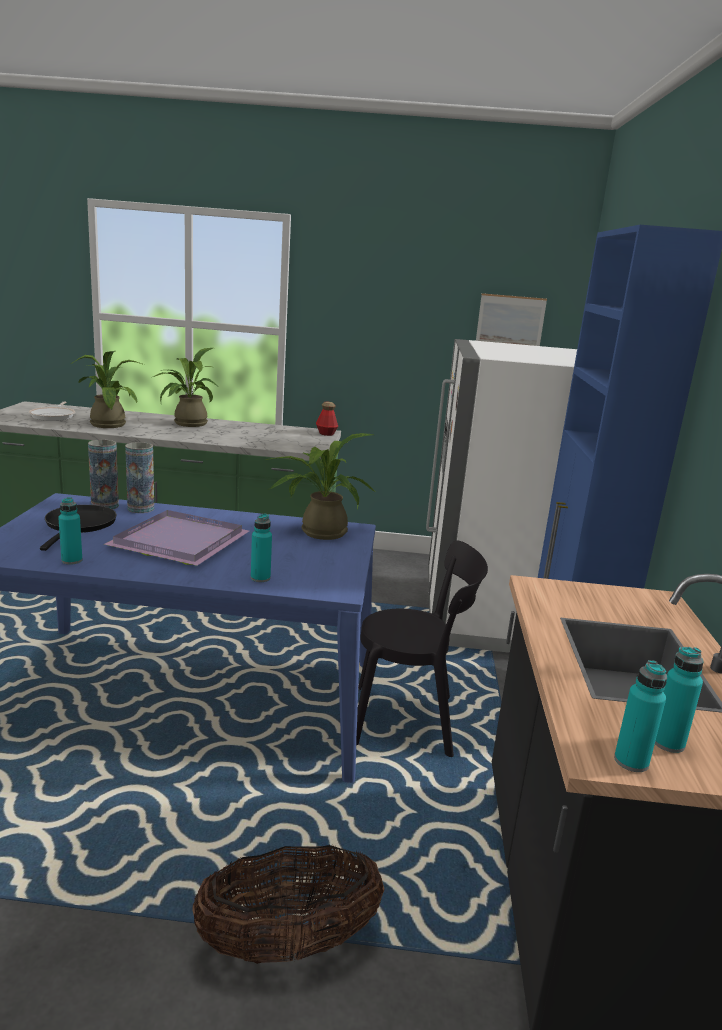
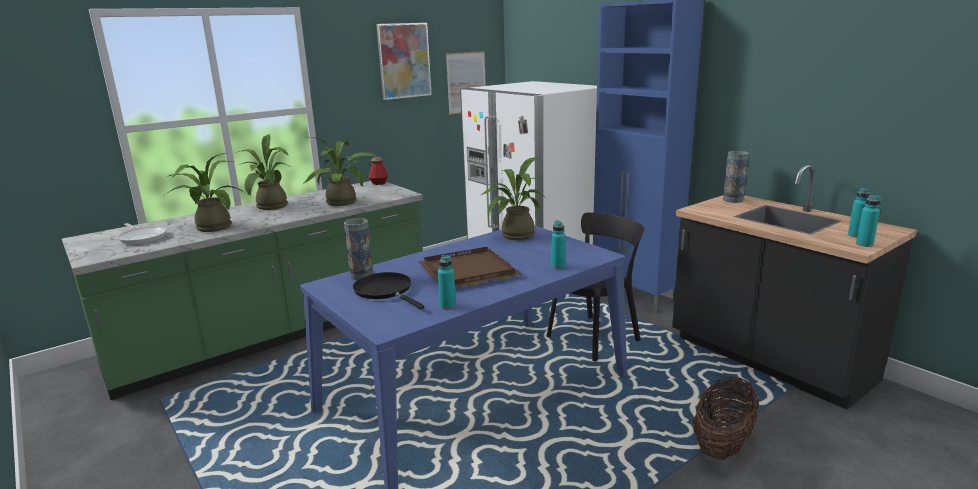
camera: 40 degrees left, 0 degrees up
(140, 508) = (388, 267): vase -> vase (733, 200)
(179, 540) = (466, 271): purple tray -> brown tray
(245, 439) = (345, 202): none -> potted plant
(416, 294) = (404, 61): none -> picture

